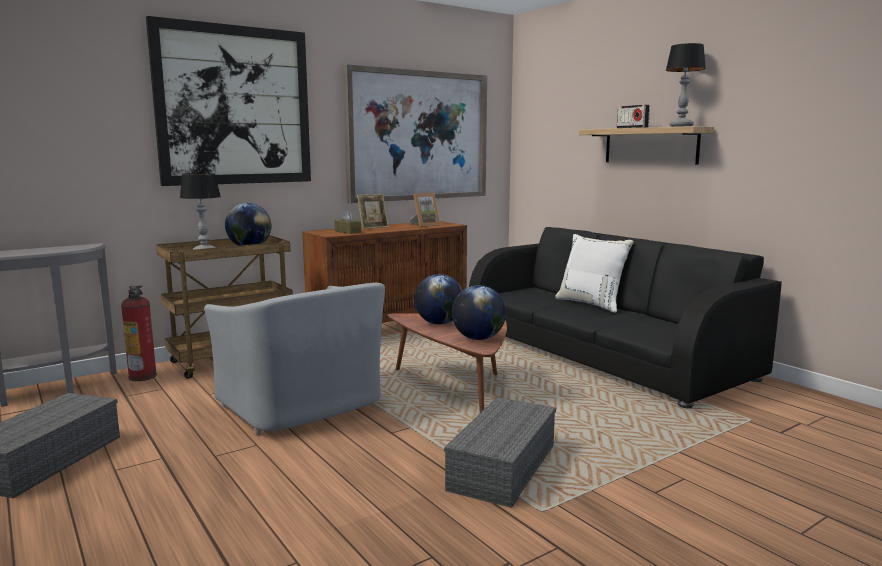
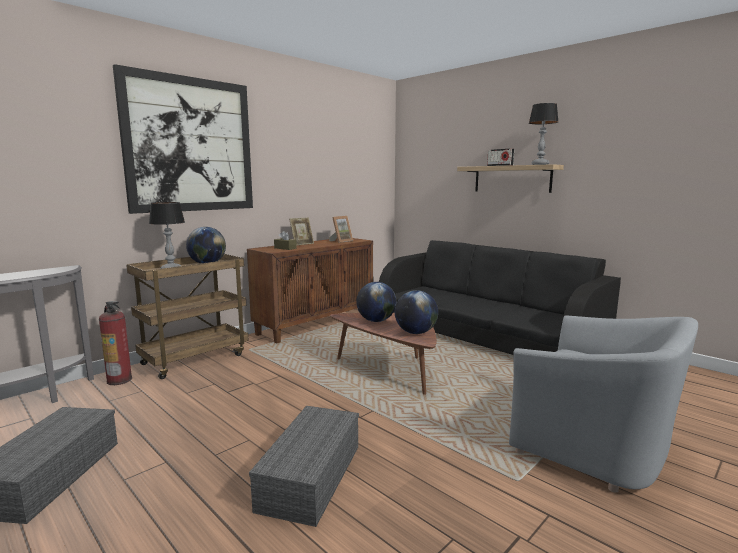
camera: 10 degrees left, 0 degrees up
(303, 406) = (275, 398): grey armchair -> grey armchair (595, 445)
(417, 136) = (331, 171): picture -> none
(502, 466) = (464, 440): grey storage box -> grey storage box (310, 475)
(591, 303) = (474, 297): white pillow -> none

